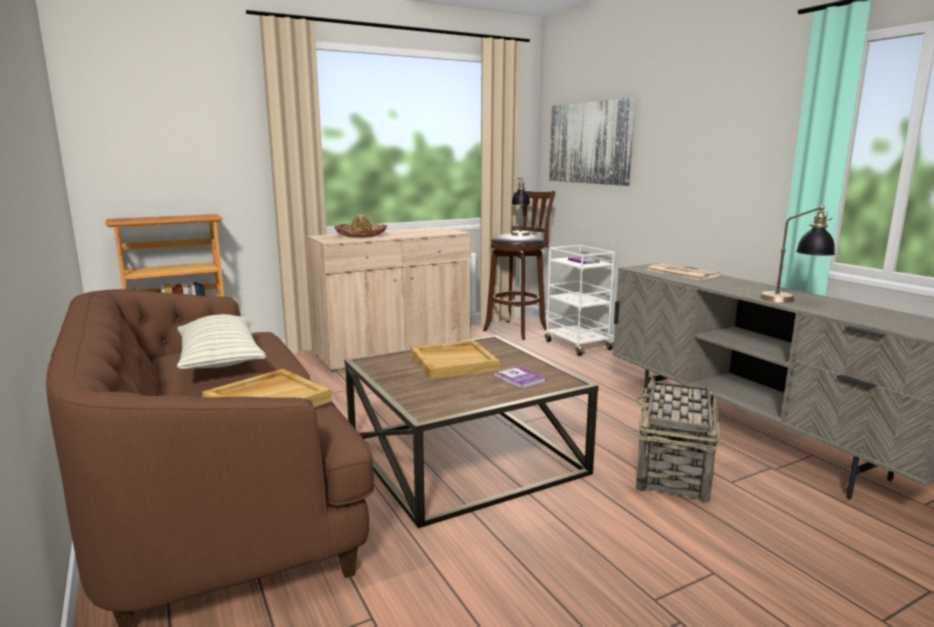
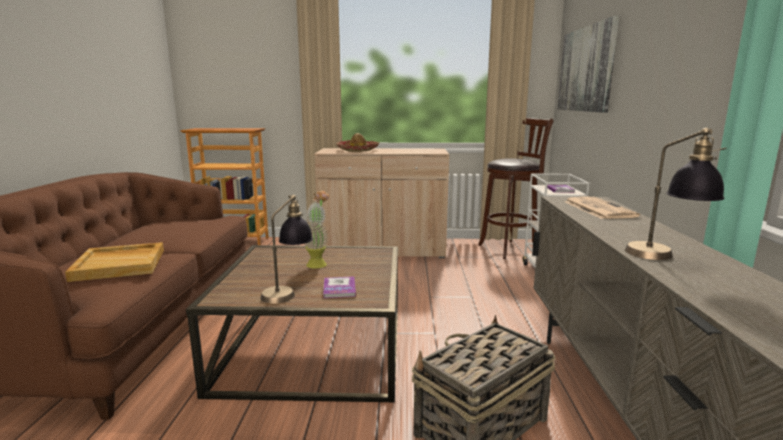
camera: 30 degrees right, 0 degrees up
(220, 360) = (163, 230): pillow -> none
(454, 362) = (318, 263): beige tray -> potted plant
(520, 233) = (519, 159): table lamp -> table lamp (288, 291)

